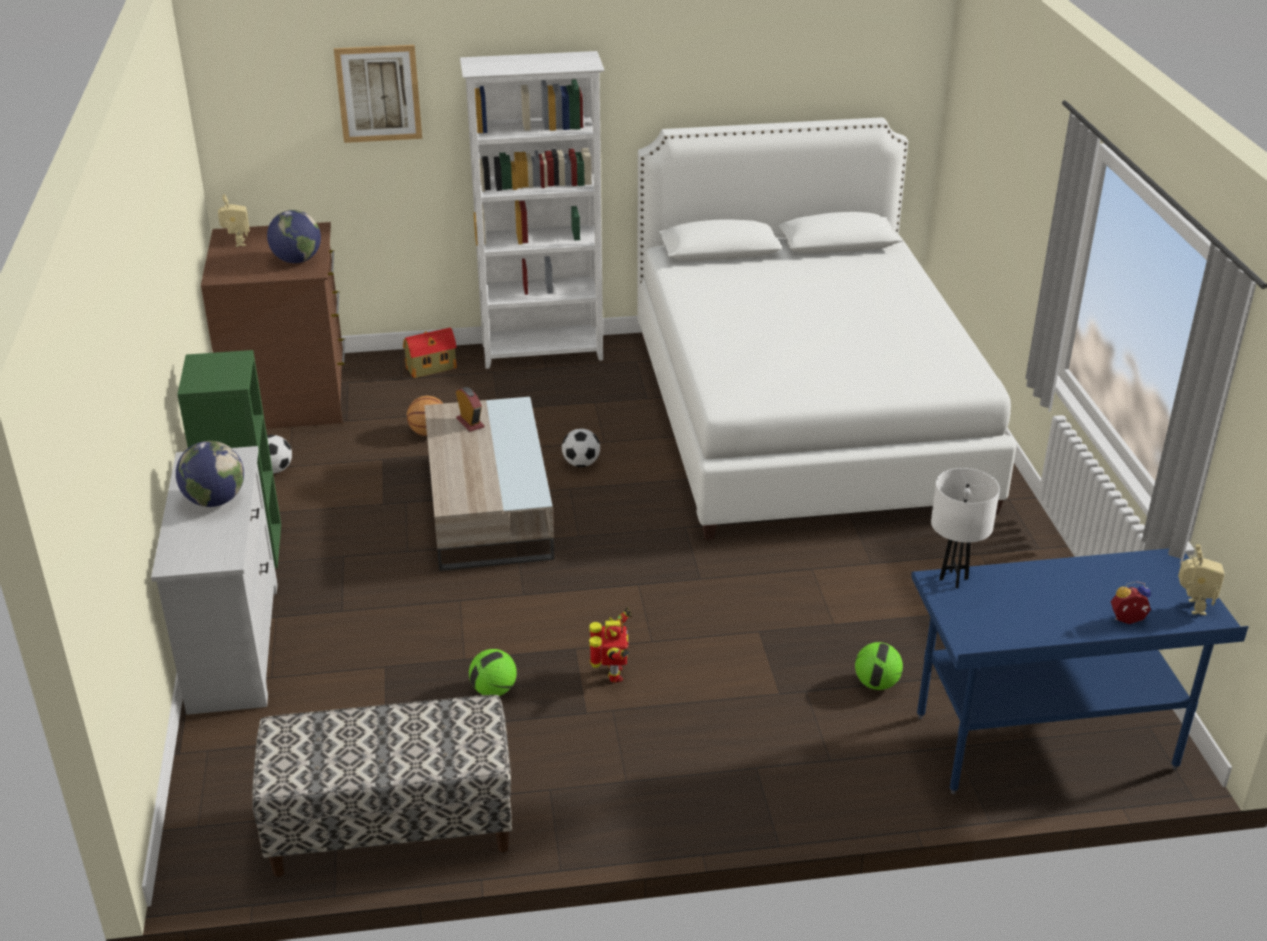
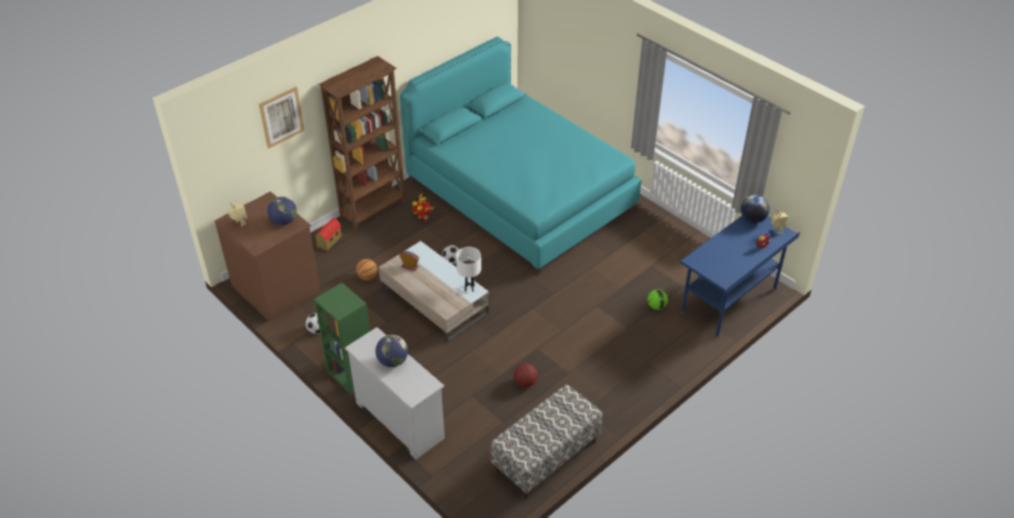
camera: 35 degrees left, 10 degrees up
(493, 690) = (525, 383): football -> basketball
(543, 353) = (374, 209): white bookcase -> brown bookcase
(613, 675) = (562, 352): toy robot -> toy robot (424, 219)
(803, 417) = (520, 195): white bed -> turquoise bed
(953, 579) = (696, 257): white table lamp -> white table lamp (469, 288)
(1156, 566) = (752, 219): none -> globe

